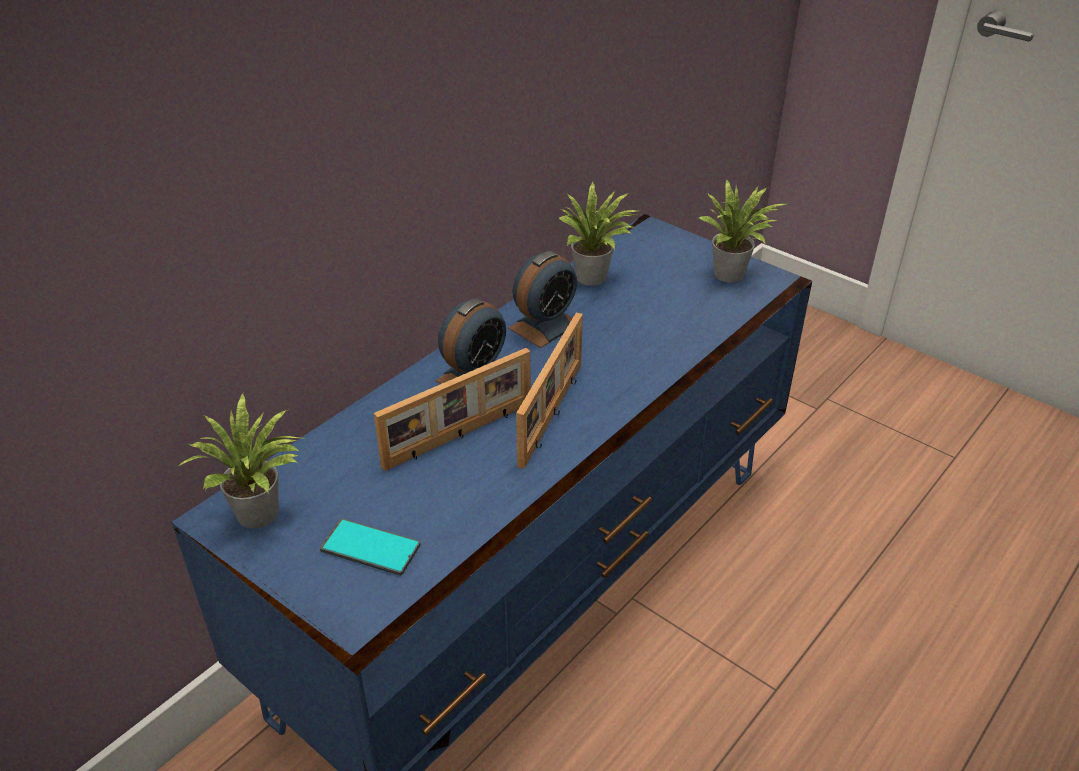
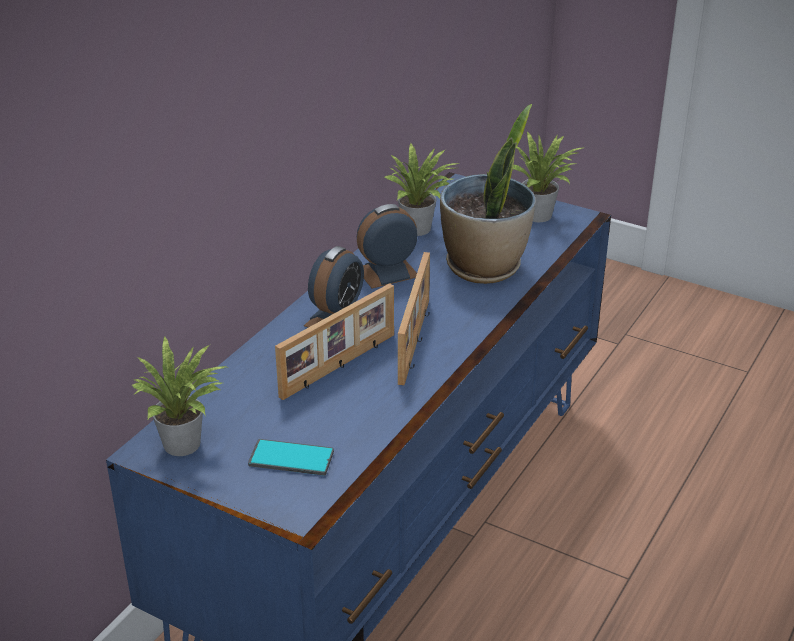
camera: 10 degrees left, 5 degrees down
(544, 326) = (387, 272): alarm clock -> alarm clock turned 150 degrees counterclockwise
(654, 331) = (484, 267): none -> potted plant

